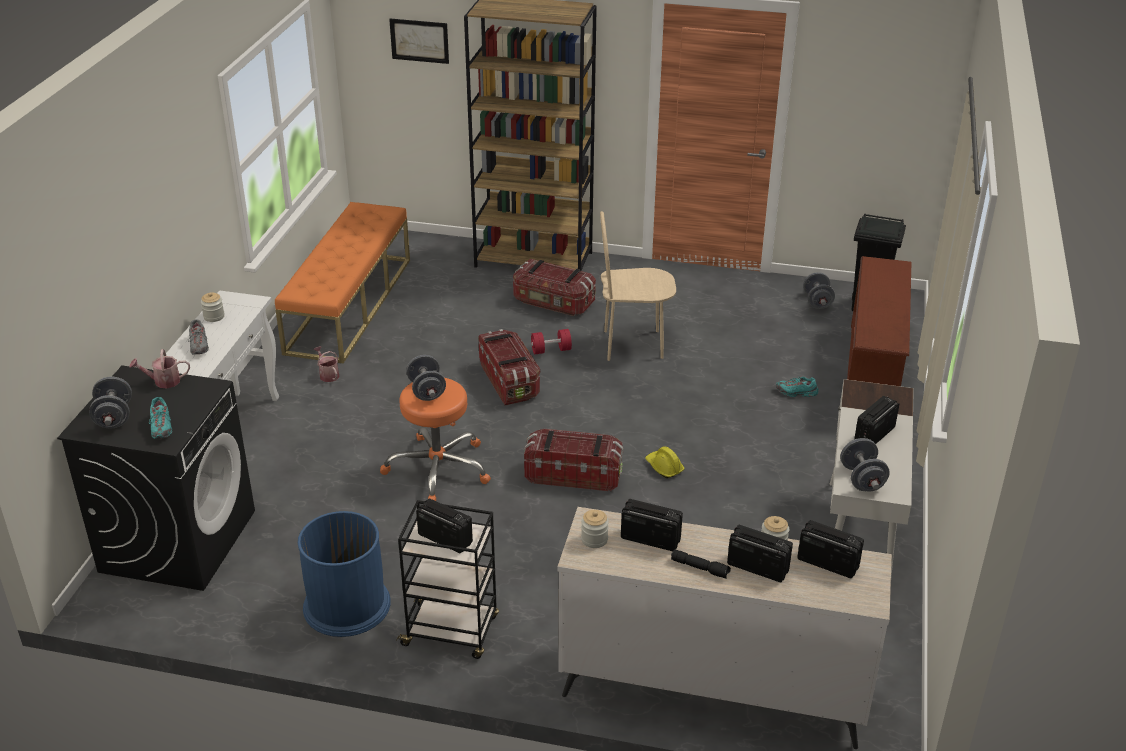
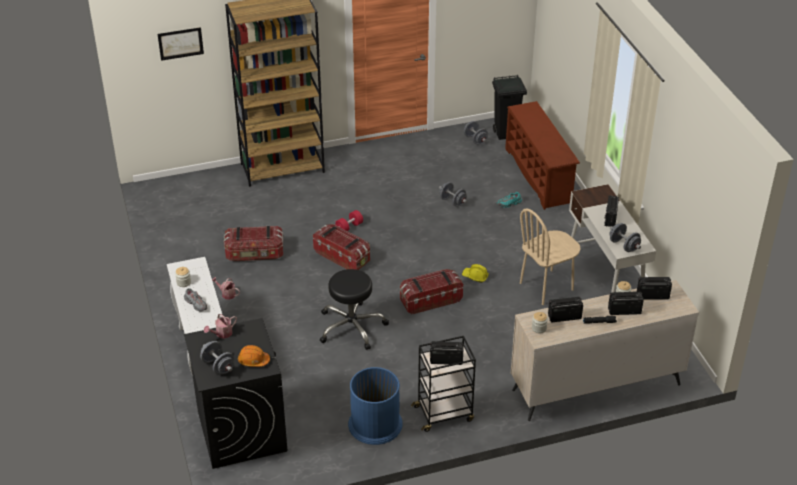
camera: 30 degrees left, 5 degrees up
(161, 427) = (253, 361): turquoise shoe -> orange hard hat
(349, 305) = (192, 242): orange bench -> none
(426, 391) = (345, 281): grey dumbbell -> grey dumbbell (452, 201)
(438, 468) = (351, 326): orange stool -> black stool
(553, 303) = (322, 195): storage box -> storage box (255, 254)
(633, 345) = (394, 206): beige chair -> beige chair (546, 287)

